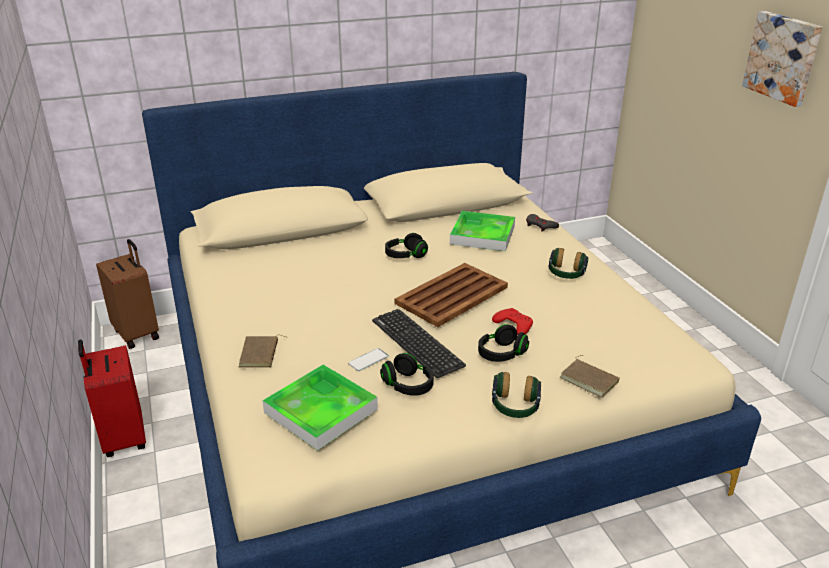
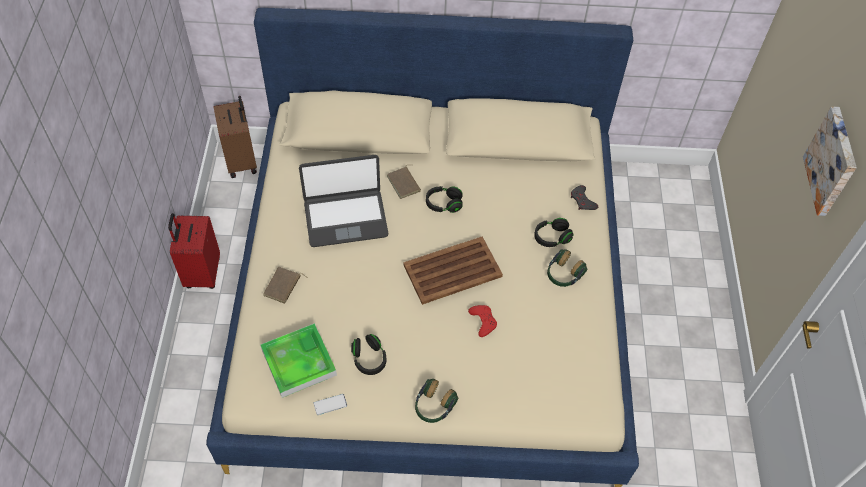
camera: 20 degrees right, 25 degrees up
(304, 286) = (345, 218): none -> laptop
(368, 360) = (353, 323): phone -> phone (330, 404)
(417, 343) = (397, 317): keyboard -> none
(482, 235) = (522, 198): tray -> none
(501, 354) = (455, 350): black headphones -> black headphones (552, 237)
(590, 379) = (503, 401): brown book -> brown book (404, 183)

